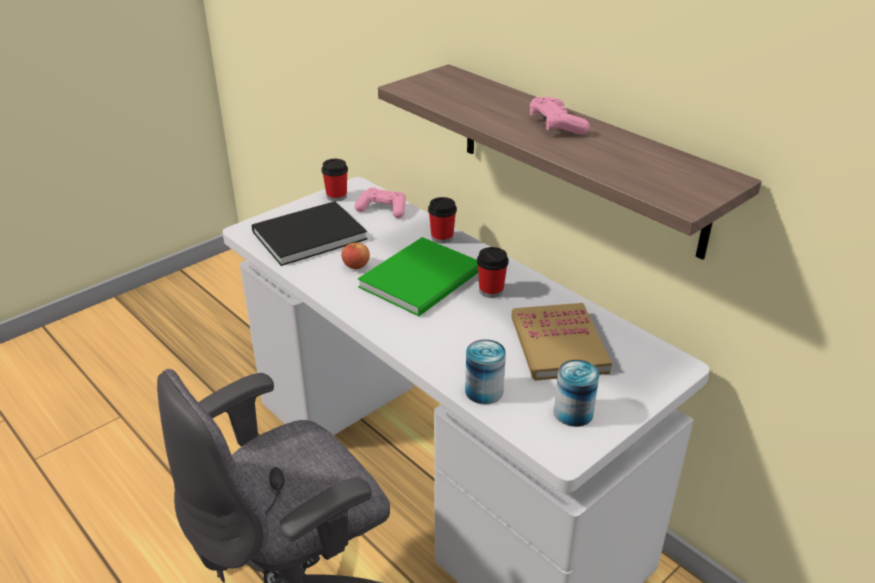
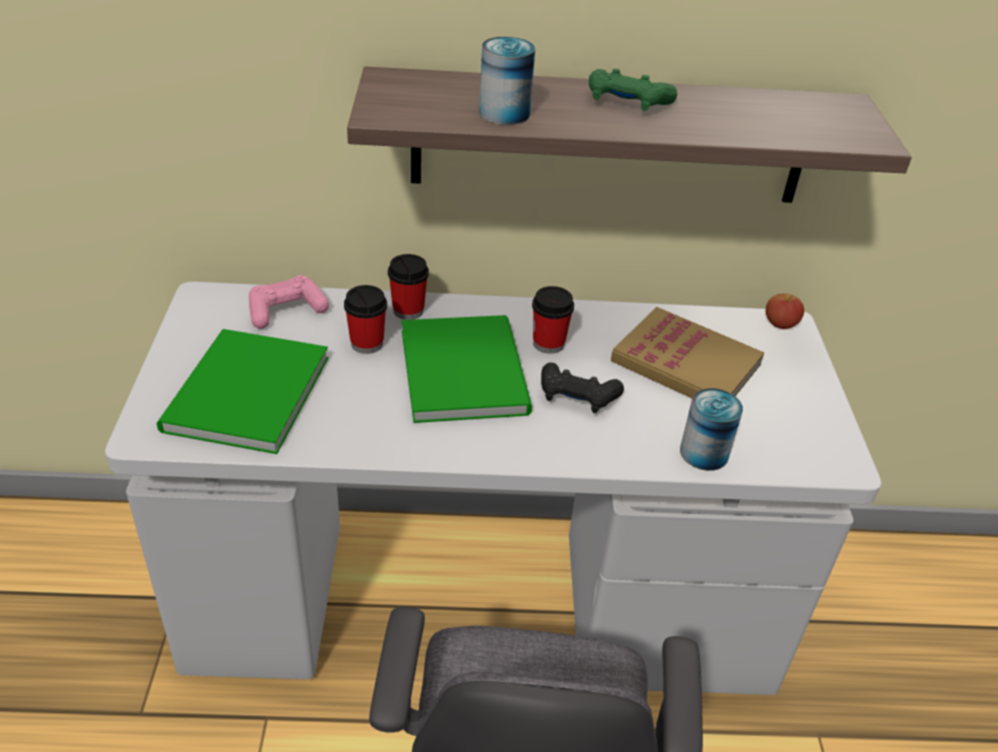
camera: 50 degrees left, 5 degrees up
(305, 235) = (242, 395): black book -> green book
(336, 196) = (198, 323): cup -> cup (367, 343)
(356, 265) = (369, 398): apple -> apple (780, 324)
(460, 323) = (577, 397): none -> black game controller
(556, 125) = (626, 102): pink game controller -> green game controller
(573, 412) = (793, 421): can -> can (504, 113)

